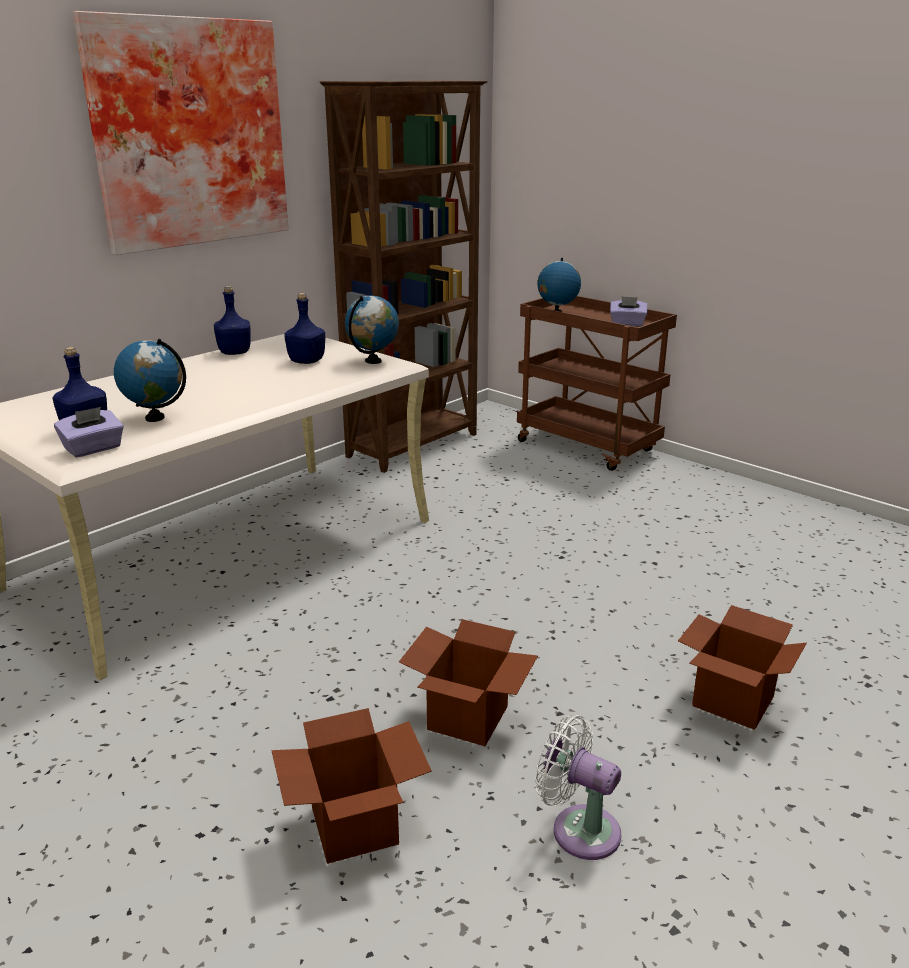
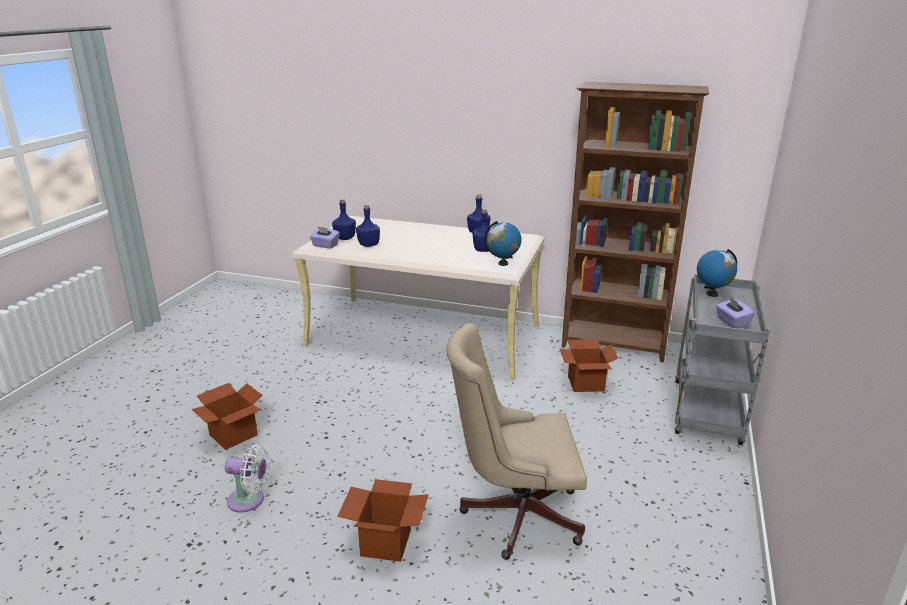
camera: 65 degrees right, 0 degrees up
(155, 418) = (369, 244): globe -> blue bottle
(187, 134) = (486, 106): picture -> none
(467, 717) = (321, 445): cardboard box -> cardboard box (586, 383)
(579, 829) = (249, 500): white fan -> white fan turned 90 degrees clockwise
(589, 447) = (707, 414): brown cart -> grey cart
(708, 595) = (514, 514): none -> beige office chair

